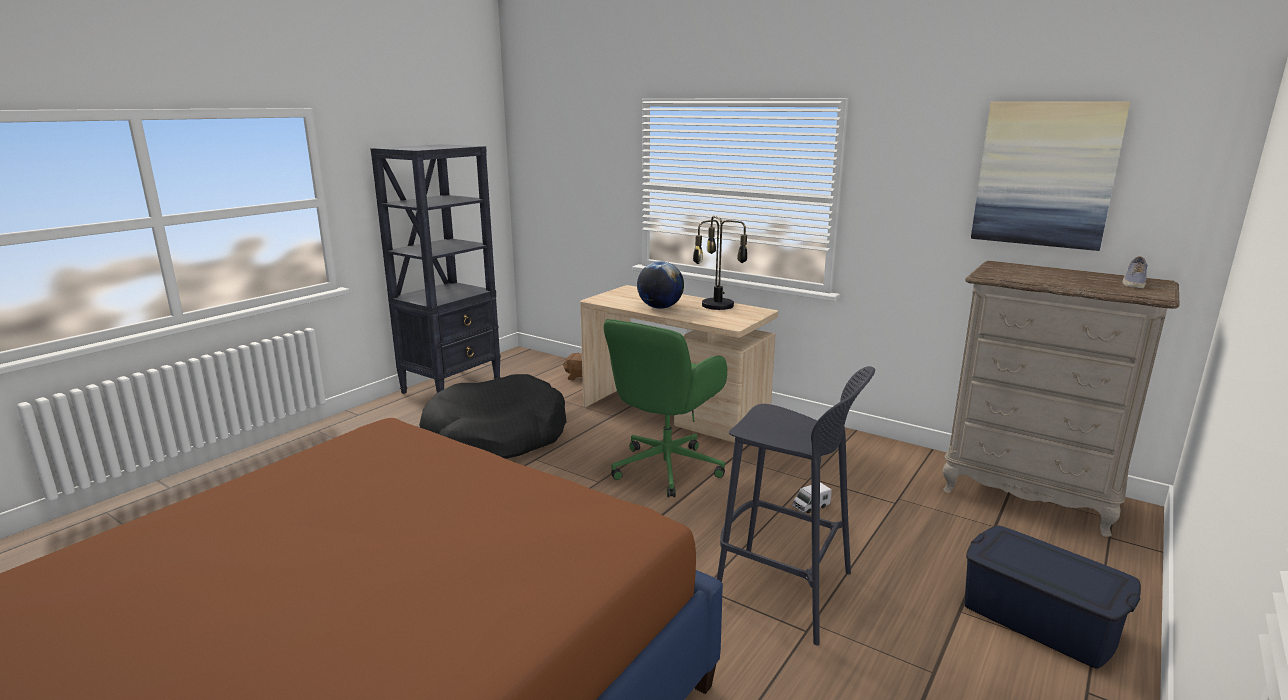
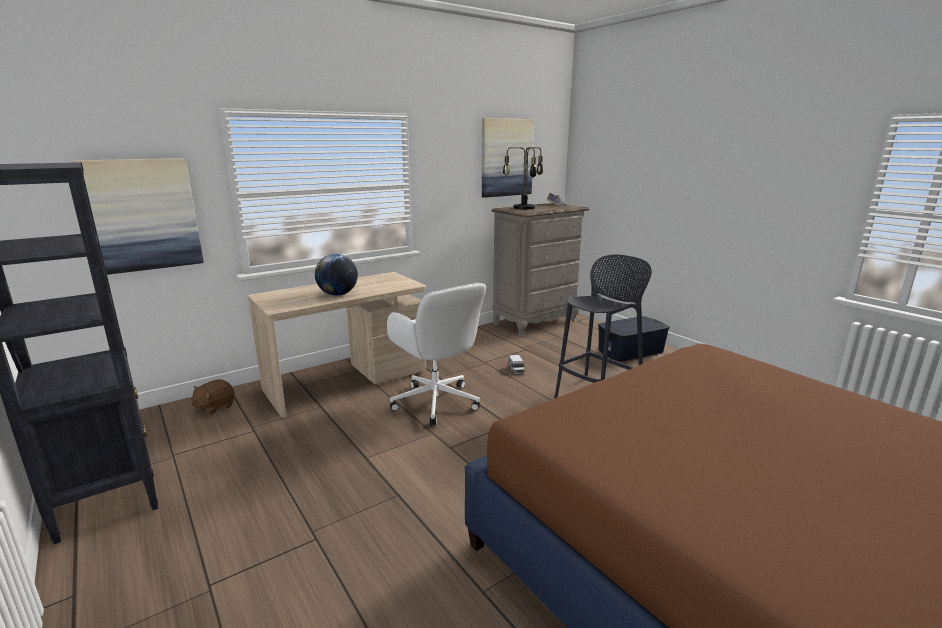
camera: 70 degrees left, 0 degrees up
(495, 437) = (293, 476): black dog bed -> none
(581, 193) = (143, 215): none -> picture
(665, 469) = (436, 403): green office chair -> white office chair
(717, 305) = (359, 281): table lamp -> table lamp (524, 208)

